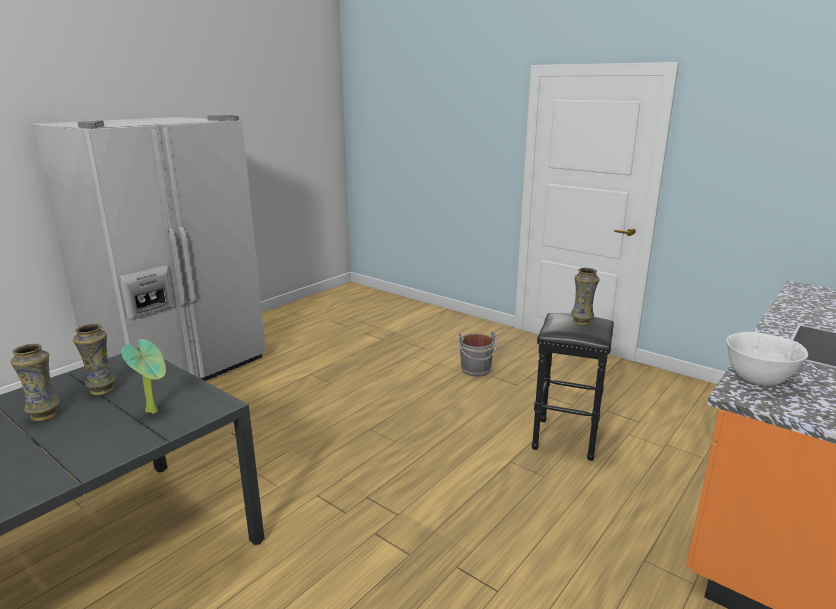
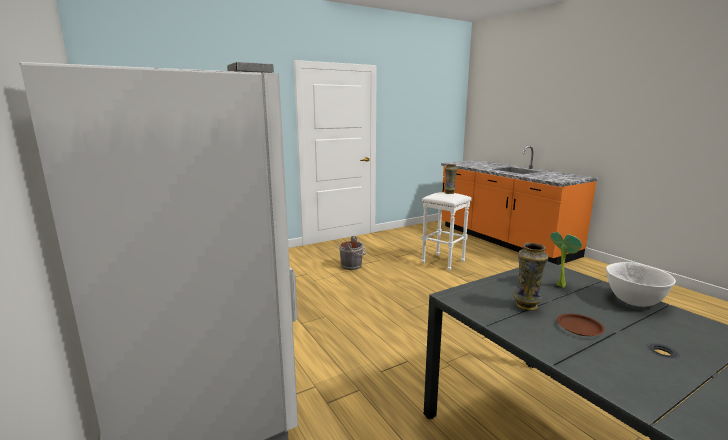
camera: 70 degrees left, 5 degrees down
(44, 414) = (579, 327): vase -> brown plate
(566, 438) = (442, 261): black stool -> white stool
(759, 379) = (544, 178): white bowl -> white bowl (633, 300)

